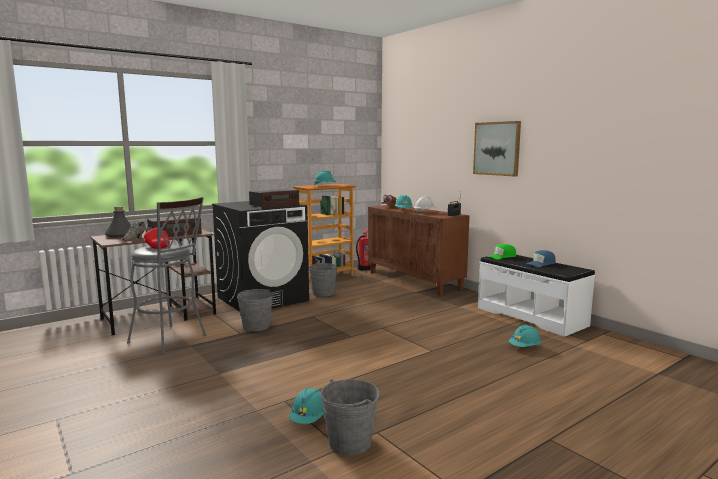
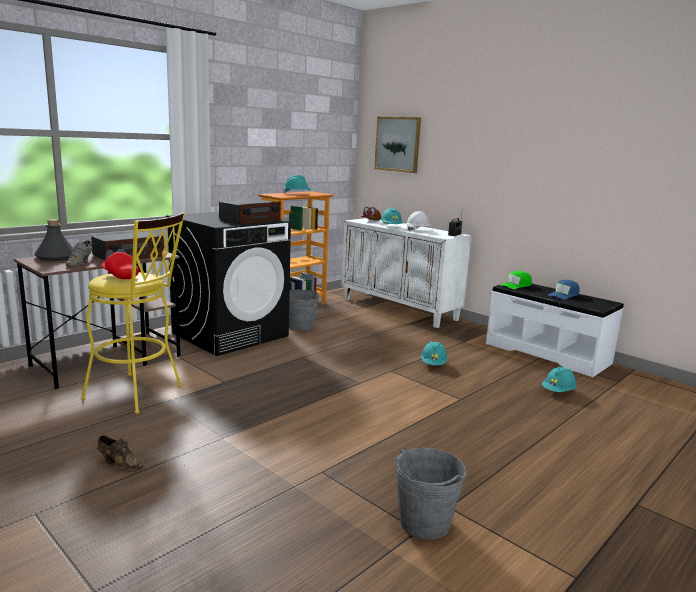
camera: 10 degrees left, 5 degrees up
(132, 388) = (119, 464): none -> brown shoe
(171, 340) = (139, 394): grey stool -> yellow stool
(256, 326) = (240, 372): grey bucket -> none
(309, 419) = (362, 495): turquoise hard hat -> turquoise hard hat (433, 364)
(364, 268) = (334, 293): fire extinguisher -> none
(415, 280) = (400, 309): brown cabinet -> white cabinet
(497, 148) = (511, 159): picture -> picture (398, 144)

